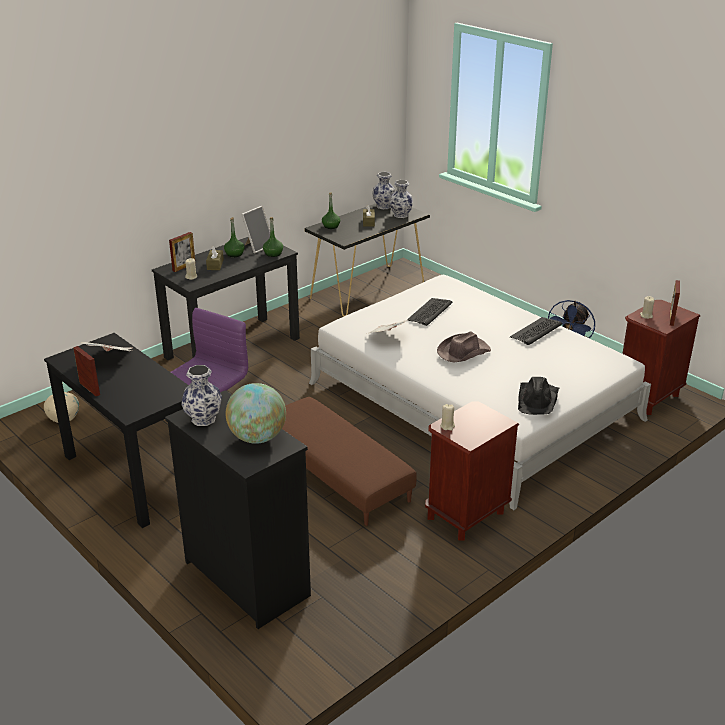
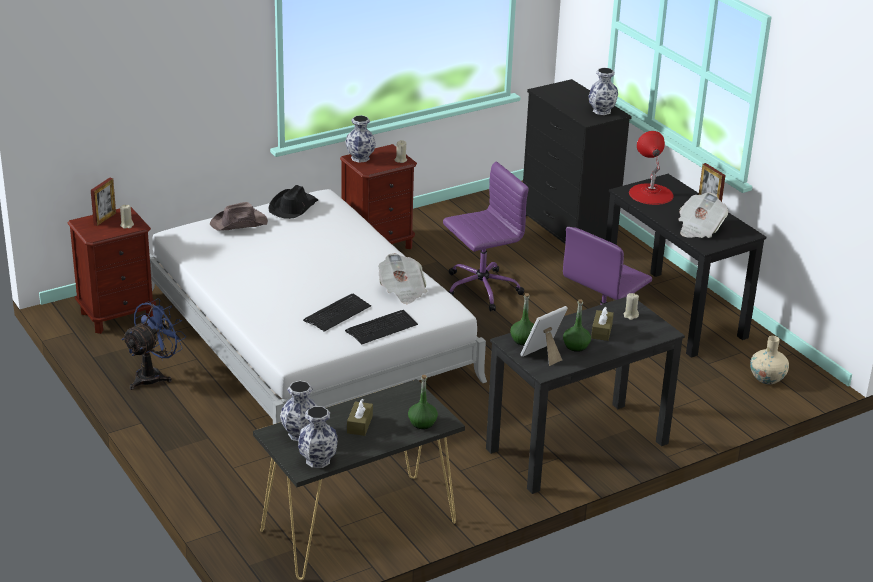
camera: 170 degrees left, 0 degrees up
(153, 392) = (650, 194): none -> red table lamp
(184, 267) = (642, 332): picture frame -> none
(257, 438) = (562, 96): globe -> none
(335, 473) = (480, 289): brown ottoman -> purple office chair
(463, 352) = (330, 260): brown hat -> brown hat (239, 223)
(494, 422) = (361, 158): none -> vase
(536, 331) = (234, 273): keyboard -> keyboard (381, 328)

